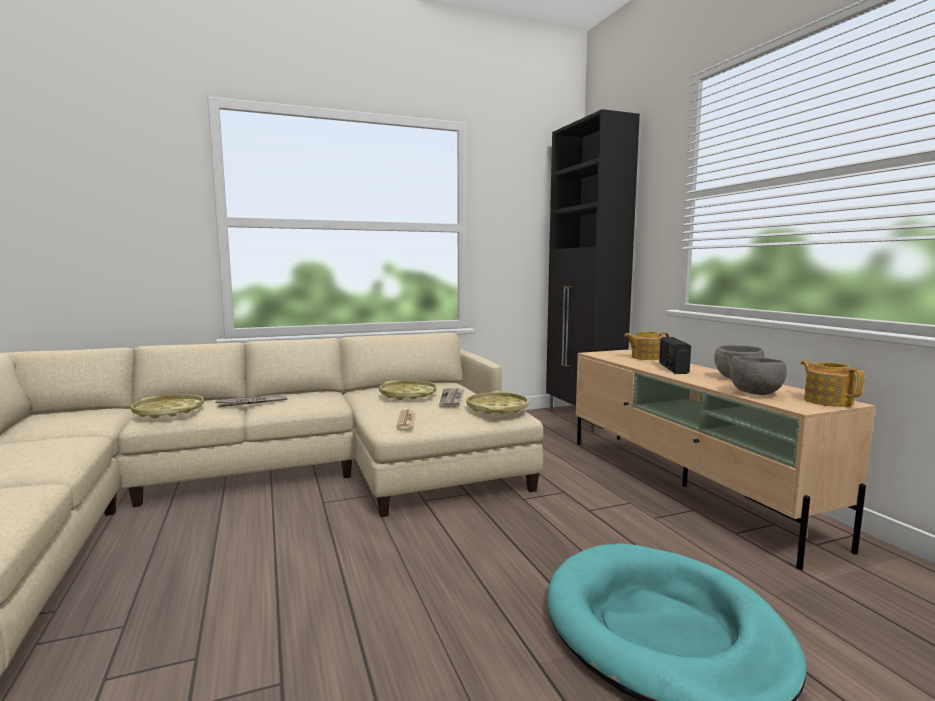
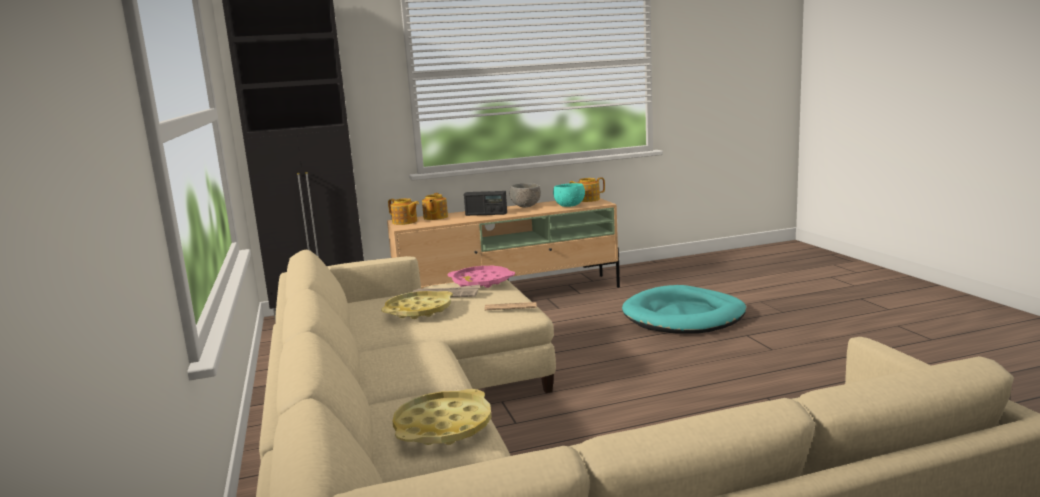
camera: 85 degrees left, 5 degrees up
(251, 402) = (412, 382): newspaper -> none
(497, 408) = (481, 282): yellow tray -> pink tray
(618, 352) = (405, 222): none -> teapot
(756, 394) = (570, 206): grey bowl -> turquoise bowl

